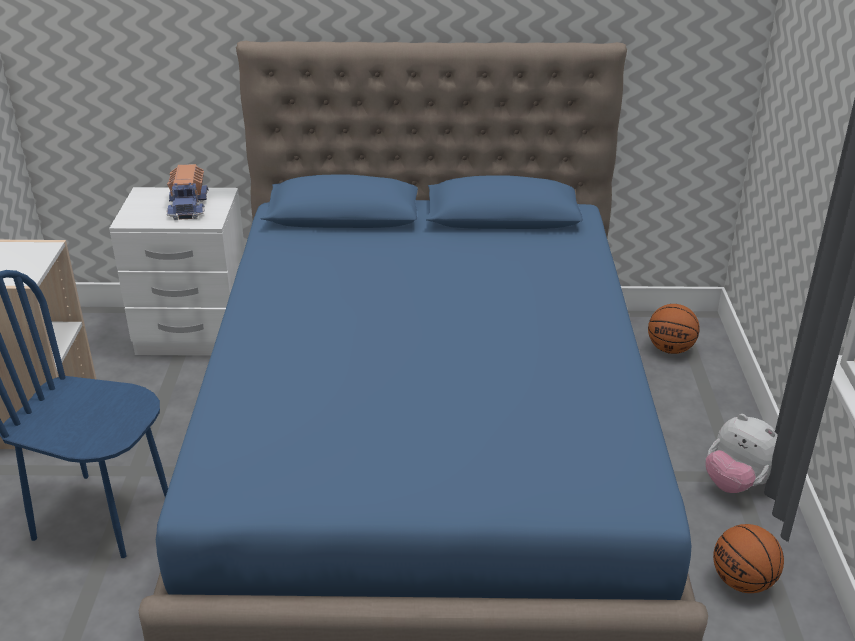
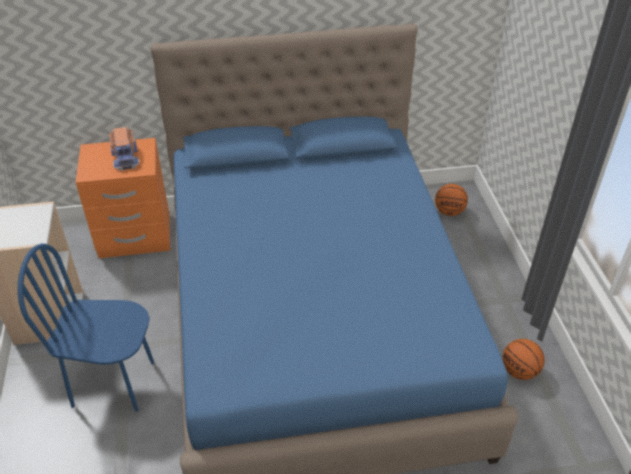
camera: 10 degrees left, 10 degrees up
(194, 334) = (135, 237): white nightstand -> orange nightstand
(738, 483) = (506, 304): plush toy -> none

